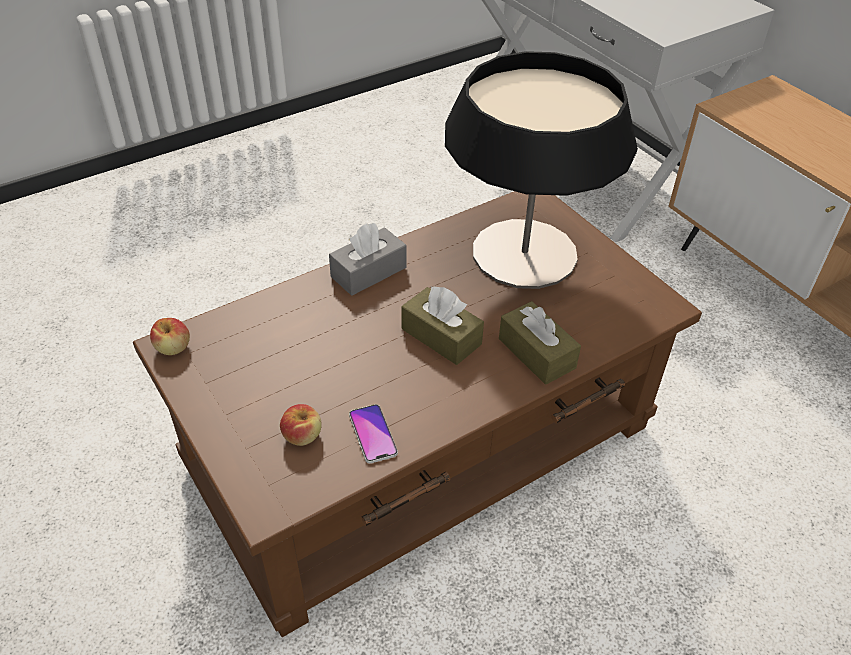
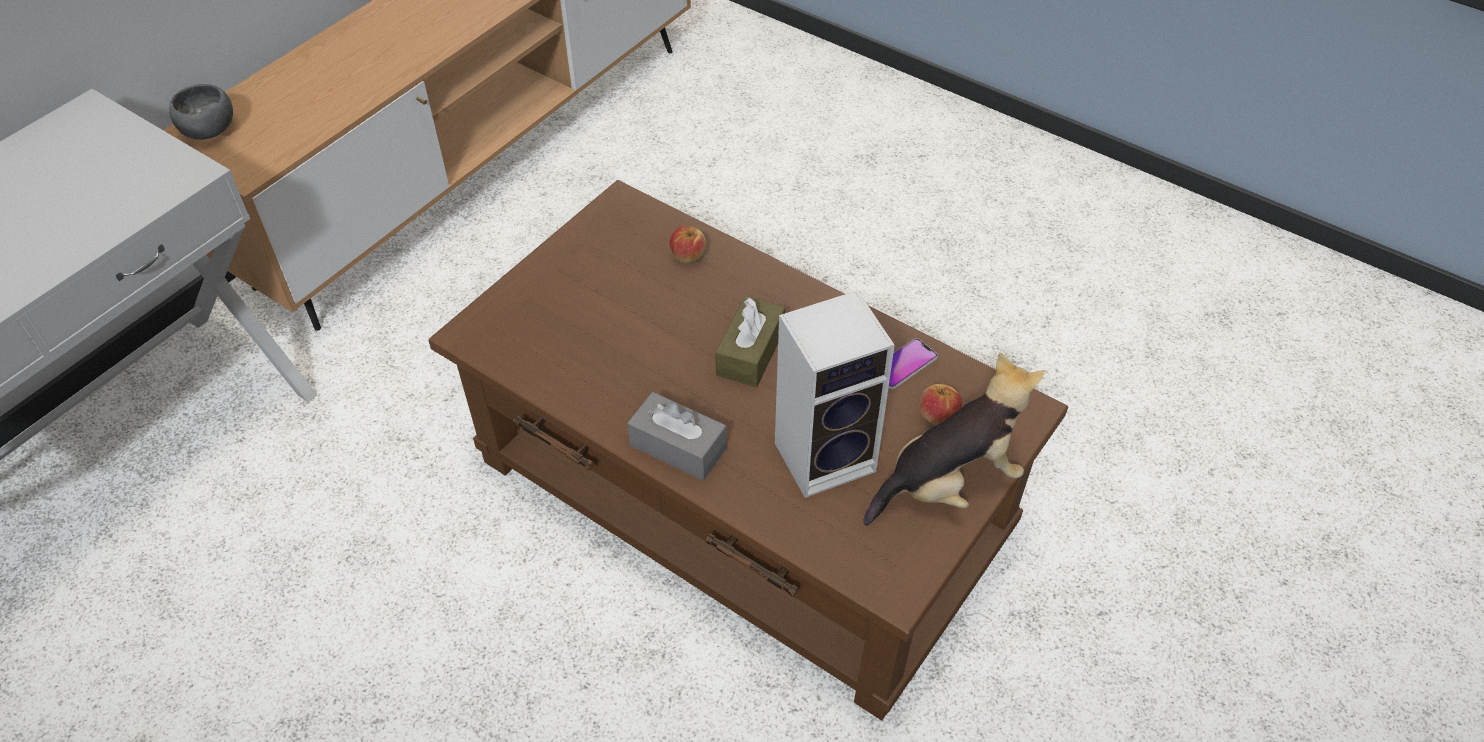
camera: 110 degrees left, 5 degrees up
(173, 347) = (896, 582): apple -> apple (688, 255)
(230, 414) = (949, 483): none -> plush toy
(309, 349) = (827, 454): none -> speaker
(524, 253) = (582, 319): table lamp -> none
(536, 353) = (736, 277): brown tissue box -> none
(780, 96) = (210, 129): none -> grey bowl

